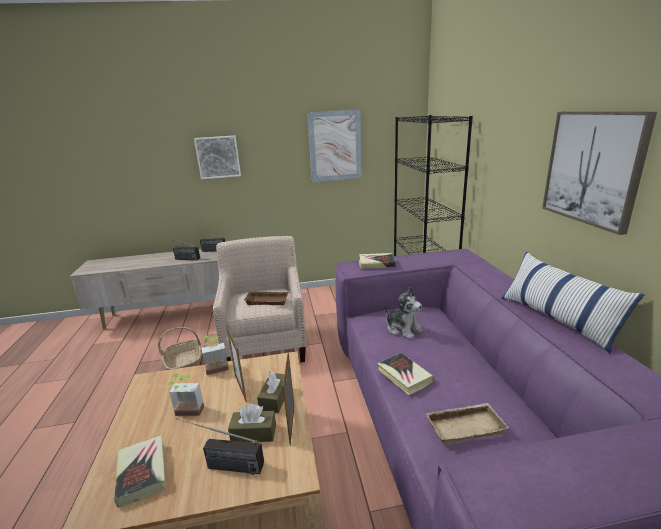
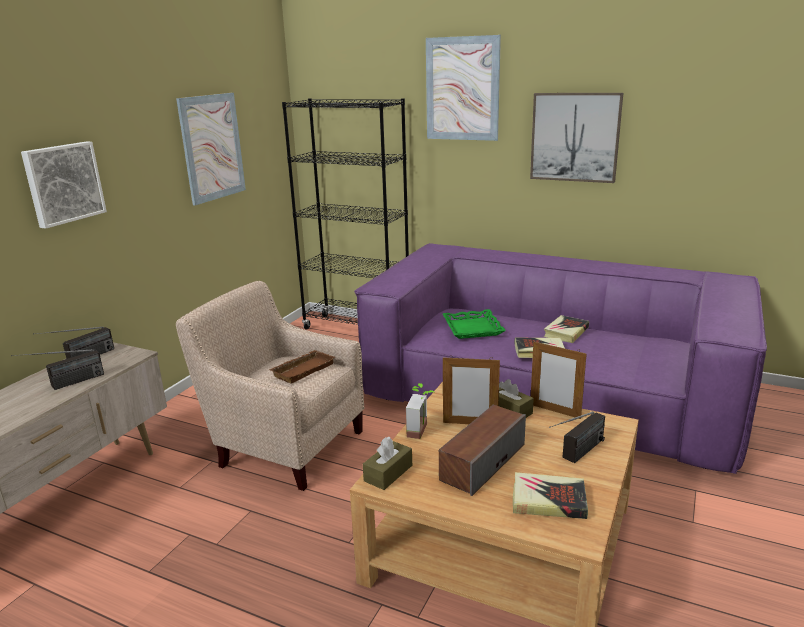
camera: 55 degrees left, 0 degrees up
(184, 362) = (221, 523): basket -> none
(188, 415) = (482, 461): potted plant -> speaker
(253, 433) = (549, 431): brown tissue box -> brown tissue box (388, 473)
(376, 263) = (395, 277): book -> book (566, 332)
(403, 329) = (472, 328): plush toy -> green tray
(465, 426) = (618, 352): beige tray -> none
(510, 107) = (462, 89): none -> picture
(557, 319) = (585, 263): pillow -> none

